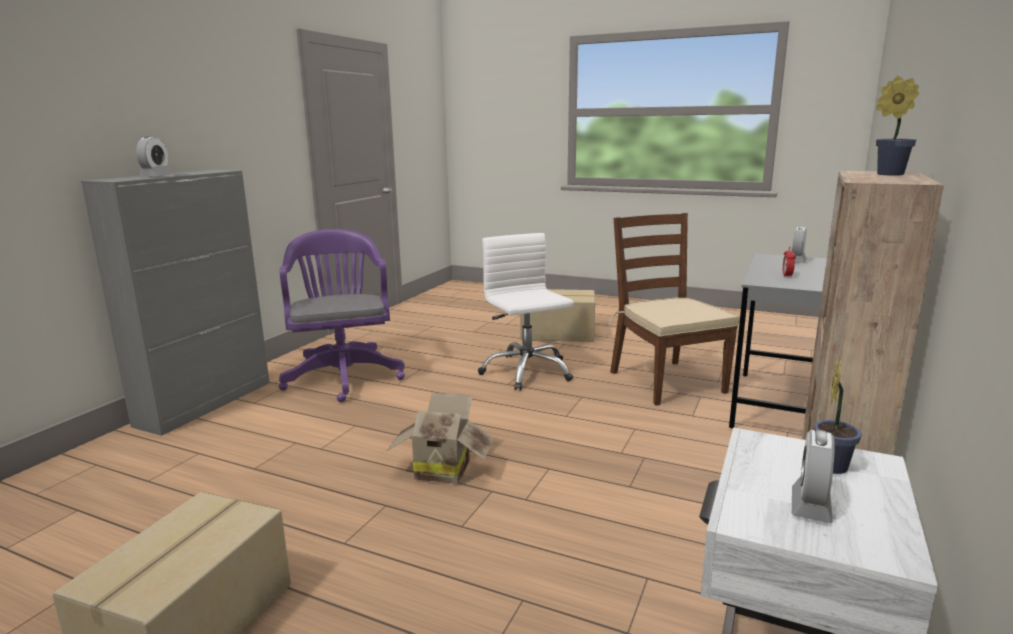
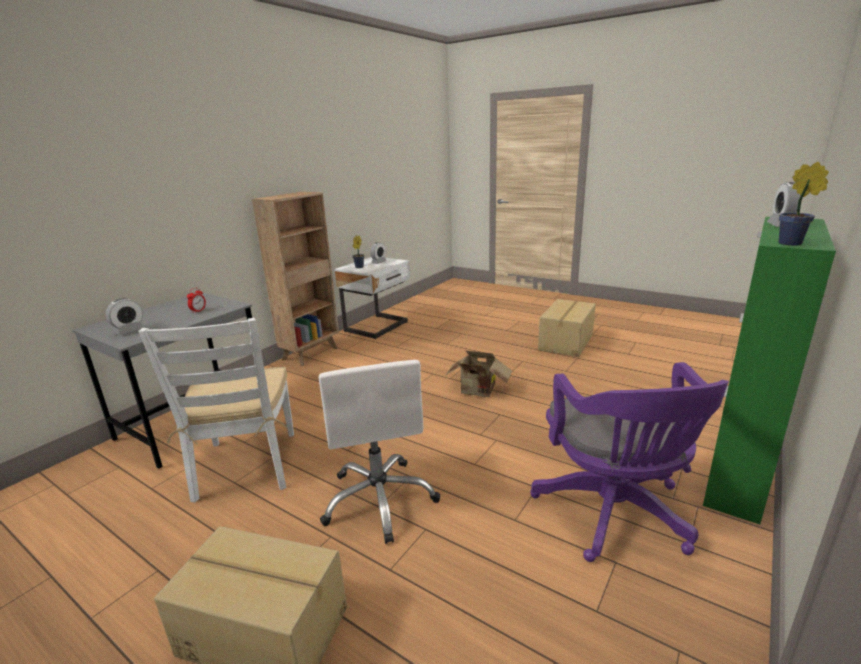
camera: 170 degrees left, 5 degrees up
(206, 403) = (736, 472): grey cabinet -> green cabinet
(665, 381) = (247, 465): brown chair -> white chair
(886, 174) = (279, 196): potted plant -> potted plant (793, 243)

